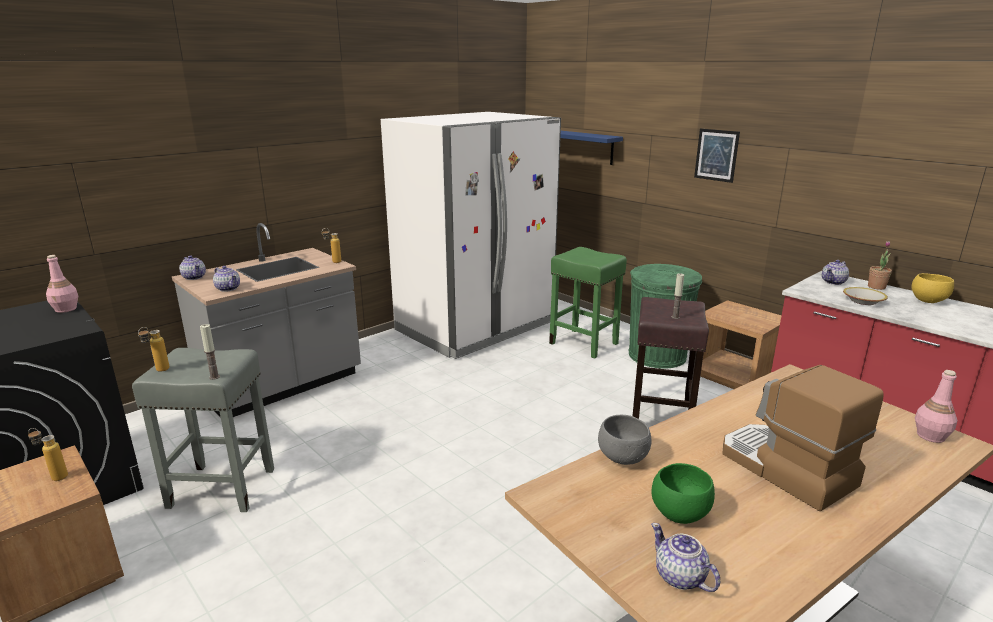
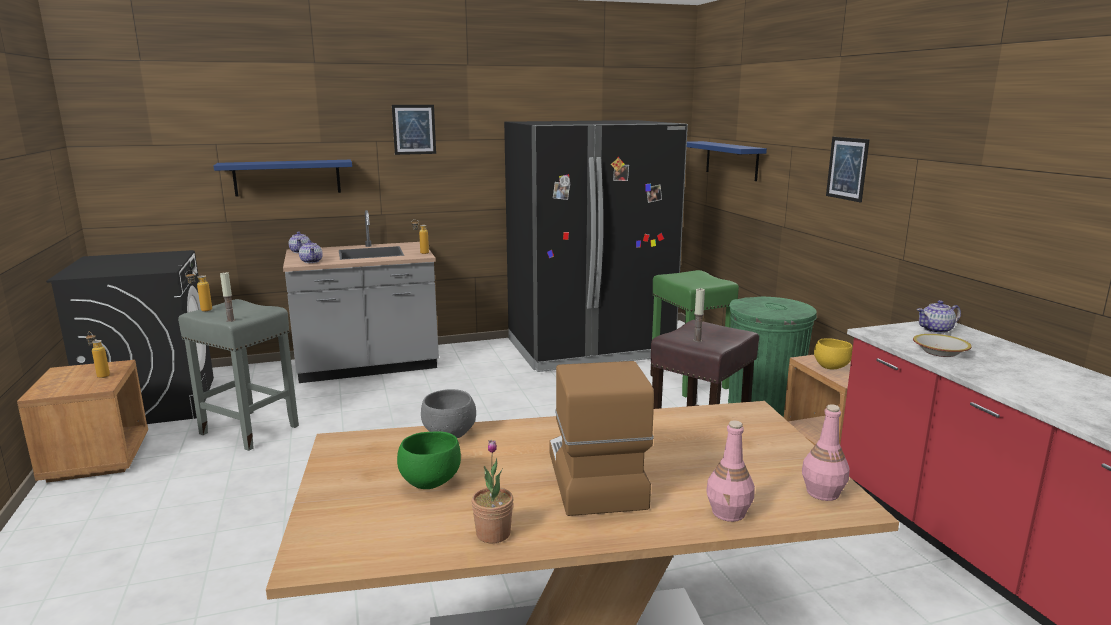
camera: 25 degrees right, 5 degrees down
(66, 309) = (176, 257): pink bottle -> pink bottle (729, 513)
(163, 195) = (287, 177): none -> blue shelf
(295, 131) = (414, 129): none -> picture
(475, 327) = (589, 349): white fridge -> black fridge
(680, 577) = (355, 522): teapot -> none
(876, 287) = (991, 342): potted plant -> potted plant (493, 534)
(927, 300) = (1042, 364): yellow bowl -> yellow bowl (831, 367)

